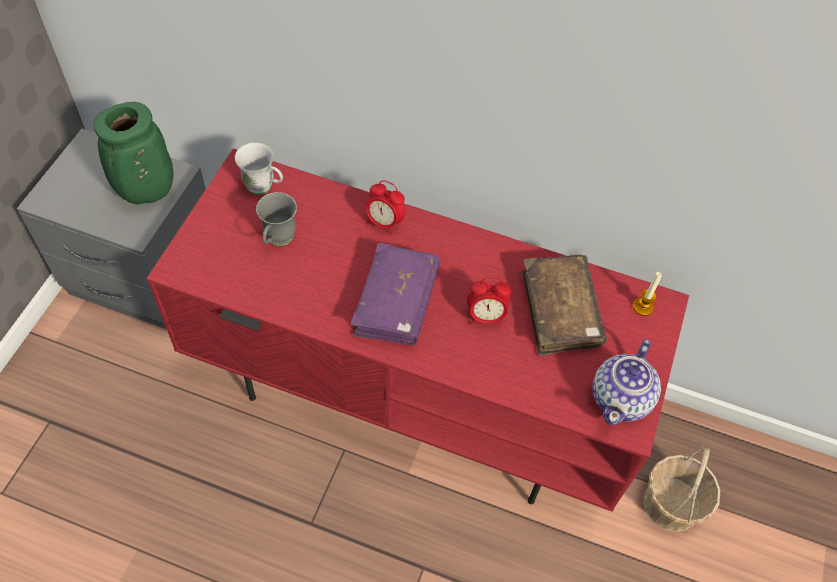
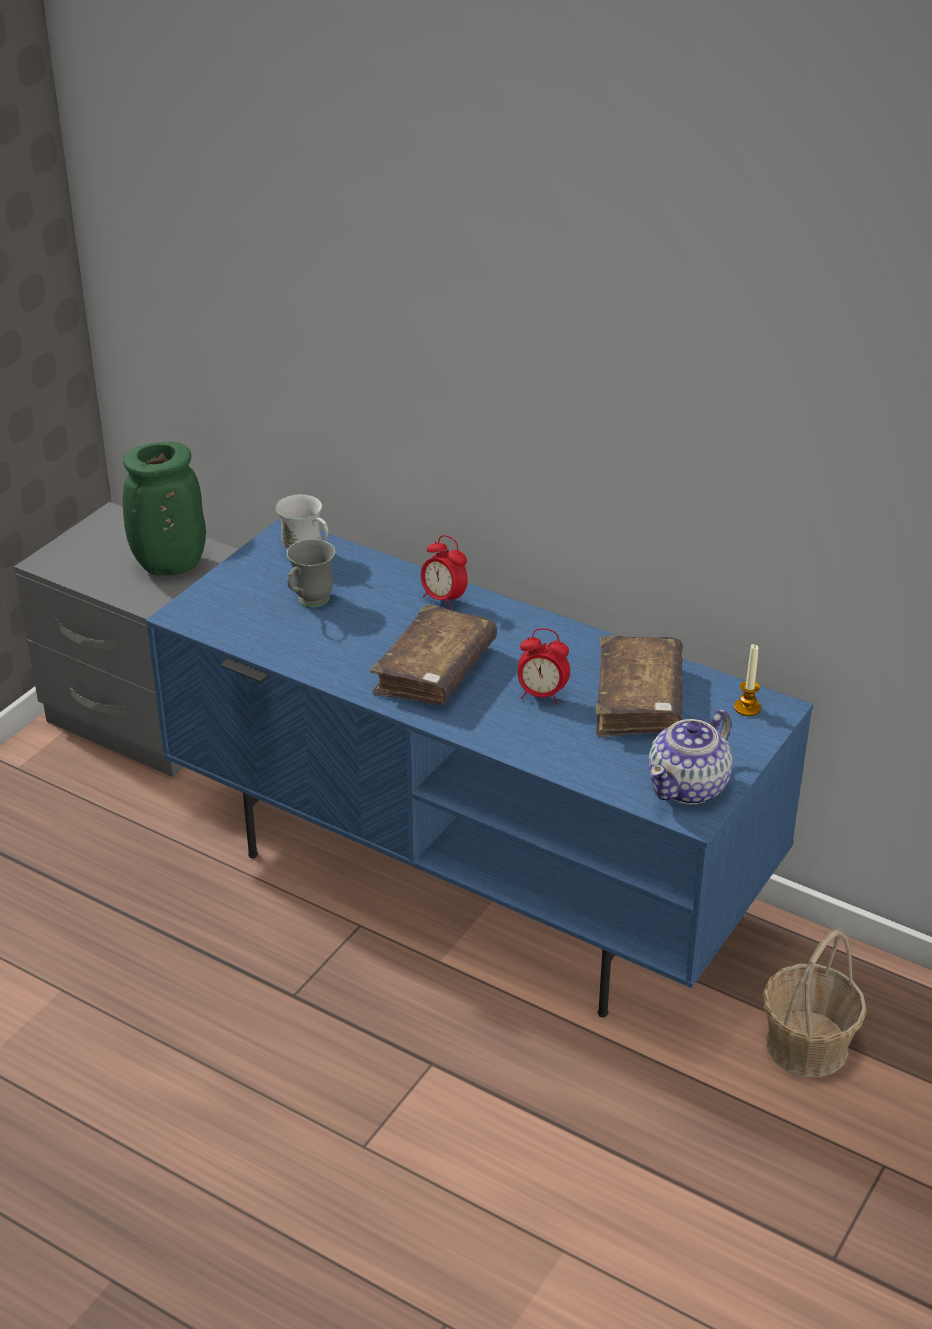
camera: 15 degrees right, 20 degrees down
(396, 302) = (435, 671): purple book -> brown book
(414, 391) = (473, 875): red tv stand -> blue tv stand

